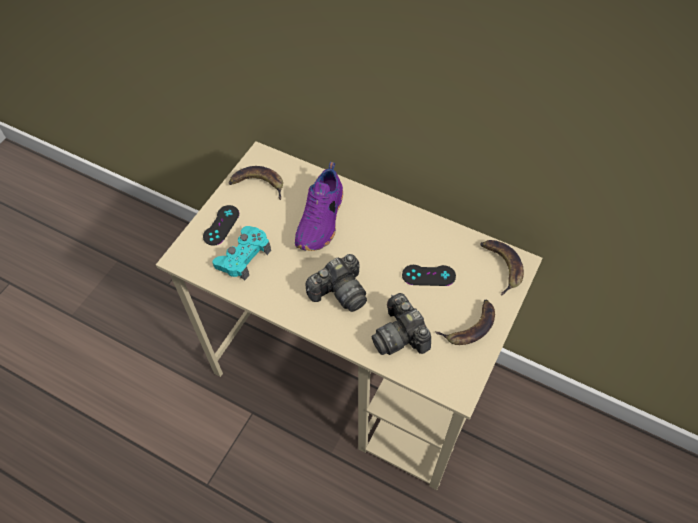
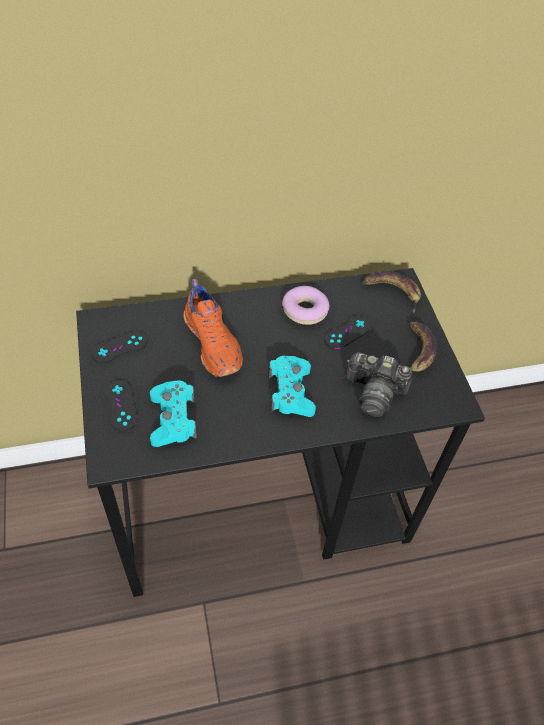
camera: 45 degrees left, 5 degrees down
(257, 184) = (119, 347): banana -> black game controller
(322, 220) = (214, 343): purple shoe -> orange shoe
(339, 292) = (291, 392): camera -> turquoise game controller
(353, 374) = (264, 501): beige desk -> black desk
(413, 237) = (305, 310): none -> donut

